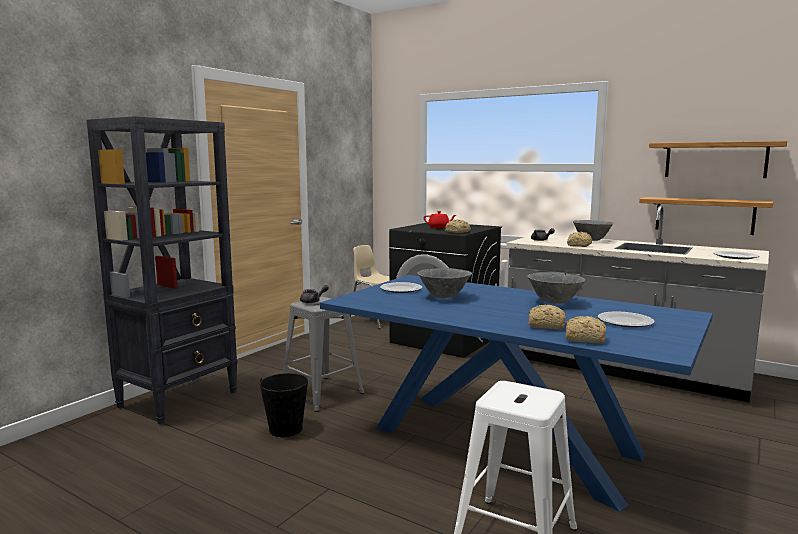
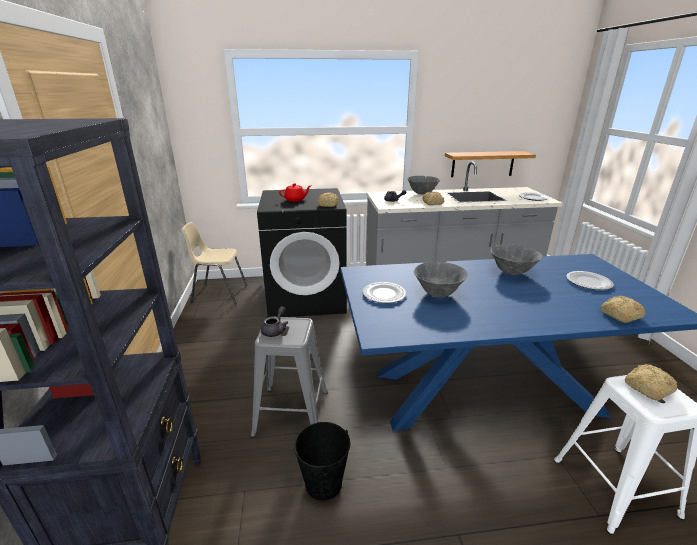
camera: 40 degrees left, 15 degrees up
(545, 325) = (571, 308): bread -> bread (647, 388)
(715, 160) = (492, 122): shelf -> none

